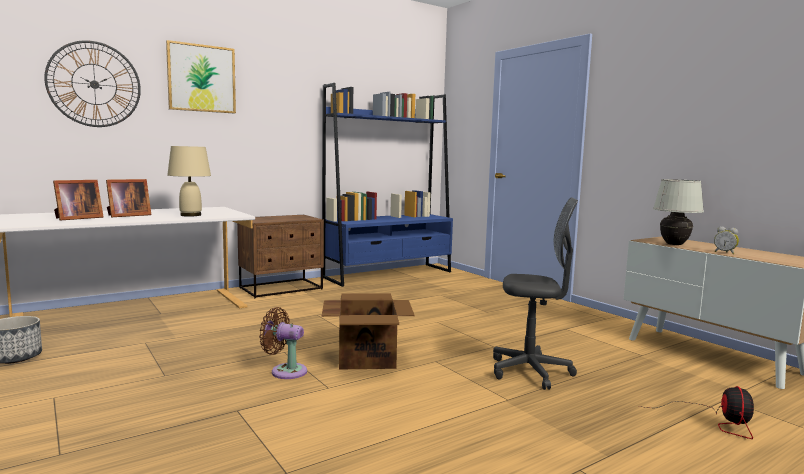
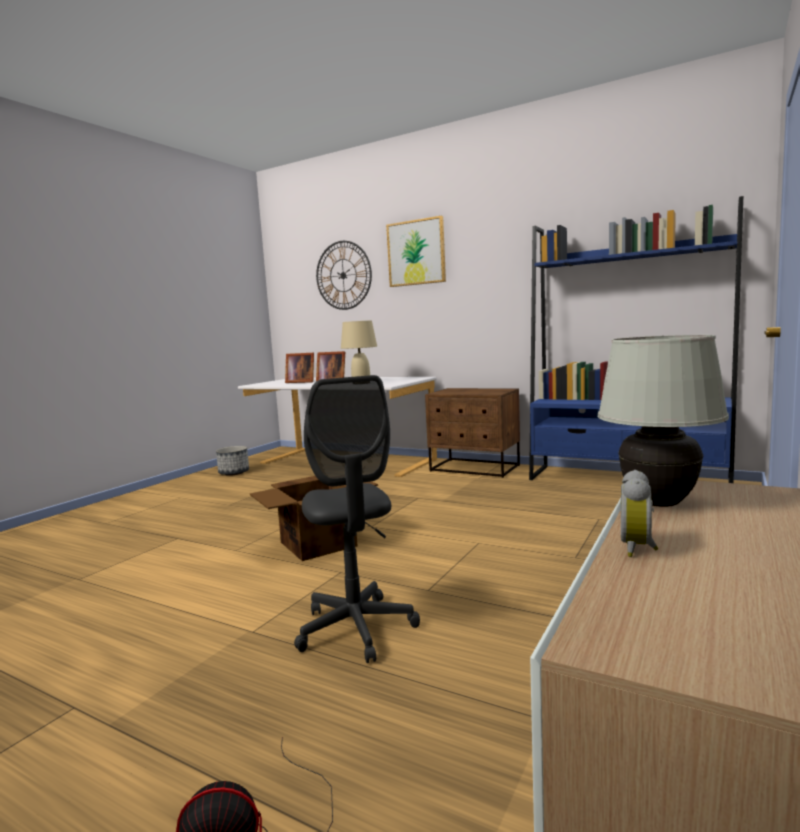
camera: 65 degrees right, 0 degrees up
(285, 371) = (261, 528): brown fan -> none

